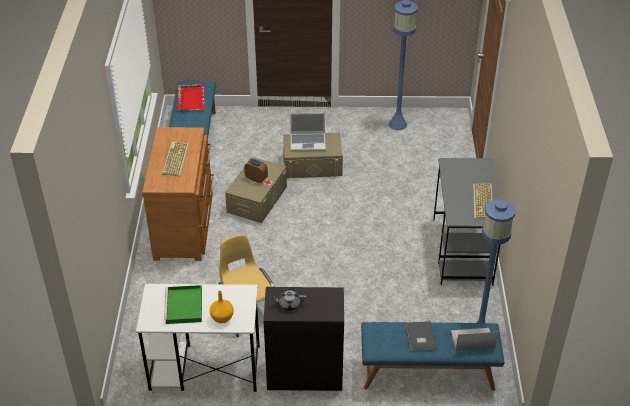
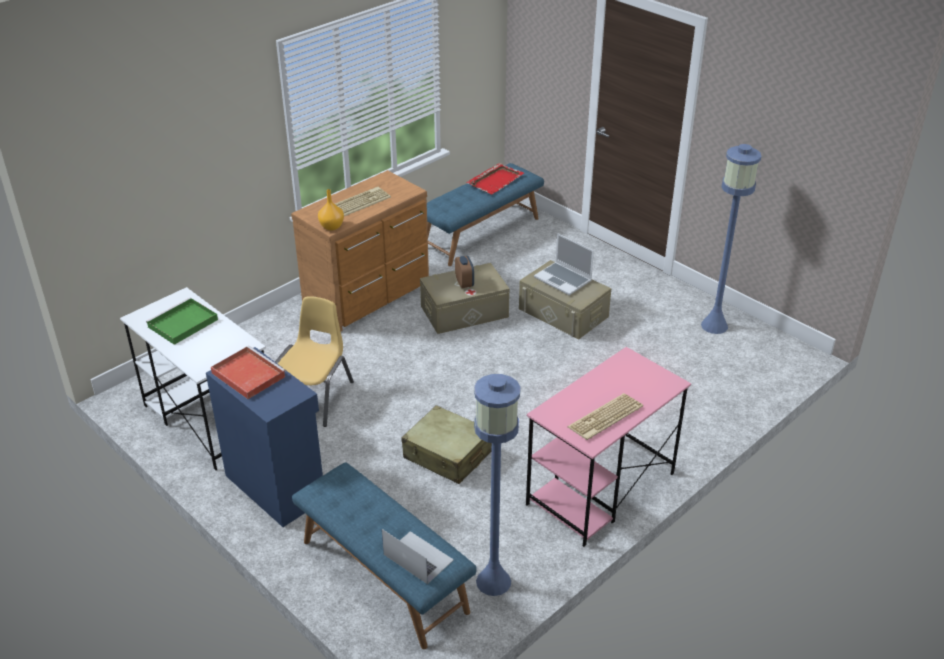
camera: 45 degrees right, 5 degrees down
(222, 318) = (192, 353): orange vase -> orange vase (331, 227)
(289, 304) = (247, 374): grey teapot -> red tray
(304, 373) = (276, 486): black cabinet -> blue cabinet
(368, 287) = (448, 455): none -> beige suitcase
(419, 337) = (370, 514): grey book -> none
(462, 251) = (600, 489): grey desk -> pink desk

